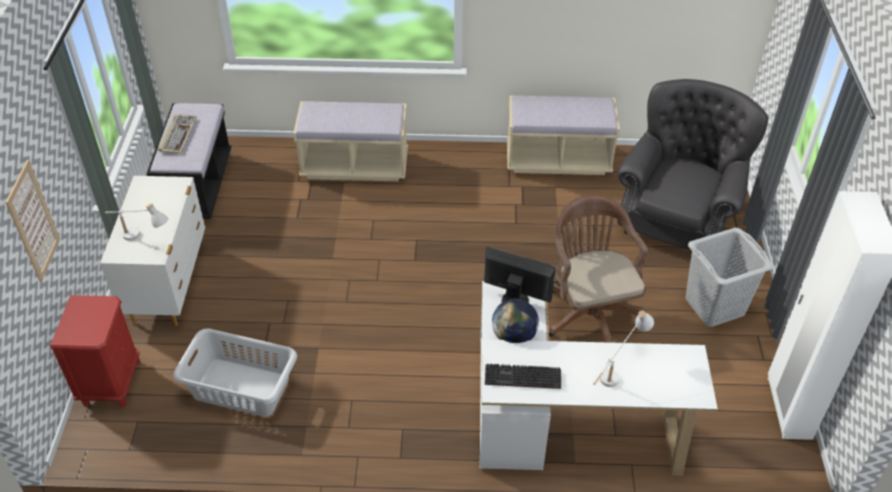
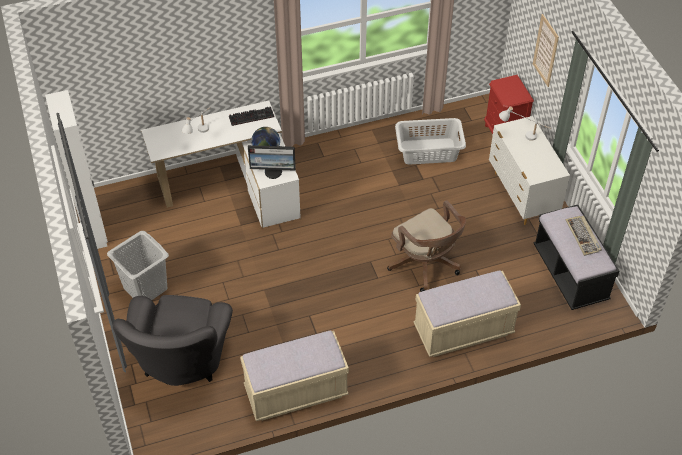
camera: 160 degrees right, 5 degrees up
(589, 312) = (233, 258): brown office chair -> brown office chair (426, 266)

